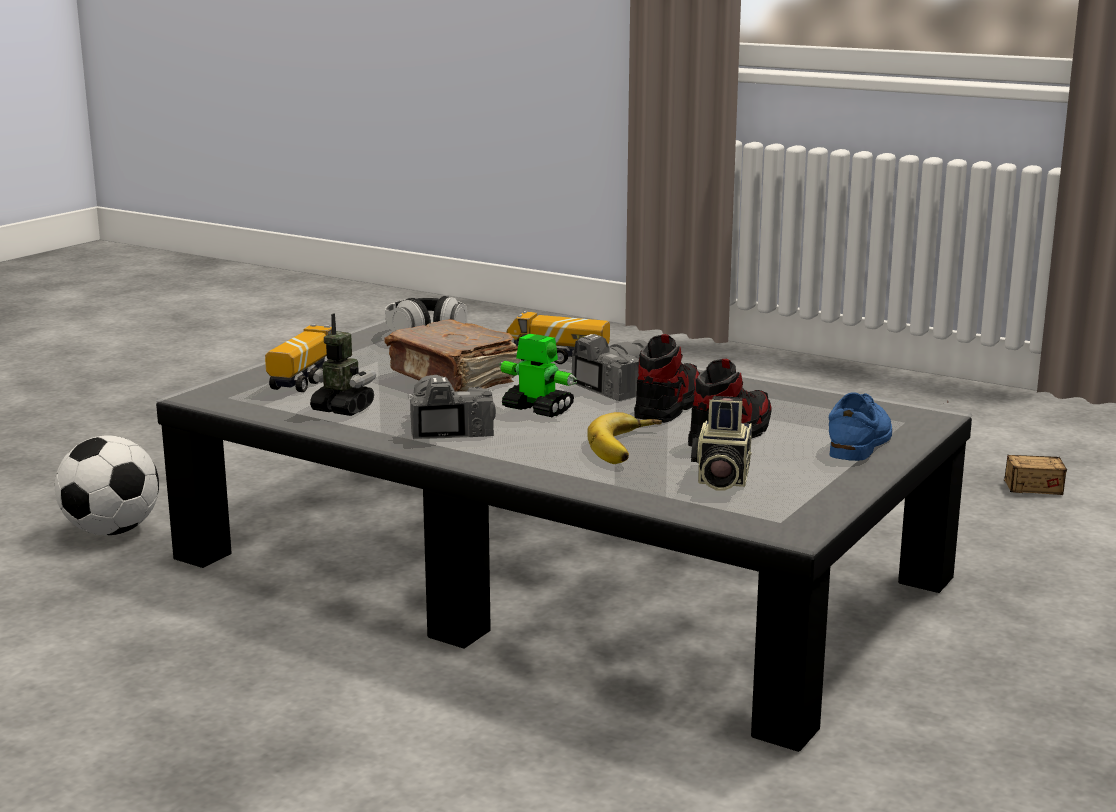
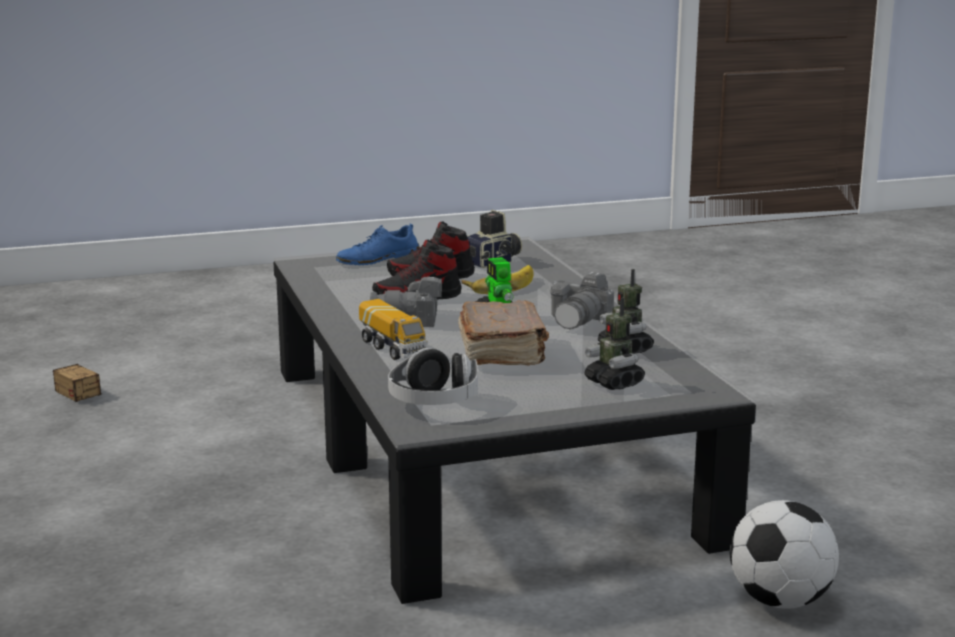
camera: 140 degrees left, 0 degrees up
(305, 379) = (614, 383): toy truck -> toy robot

